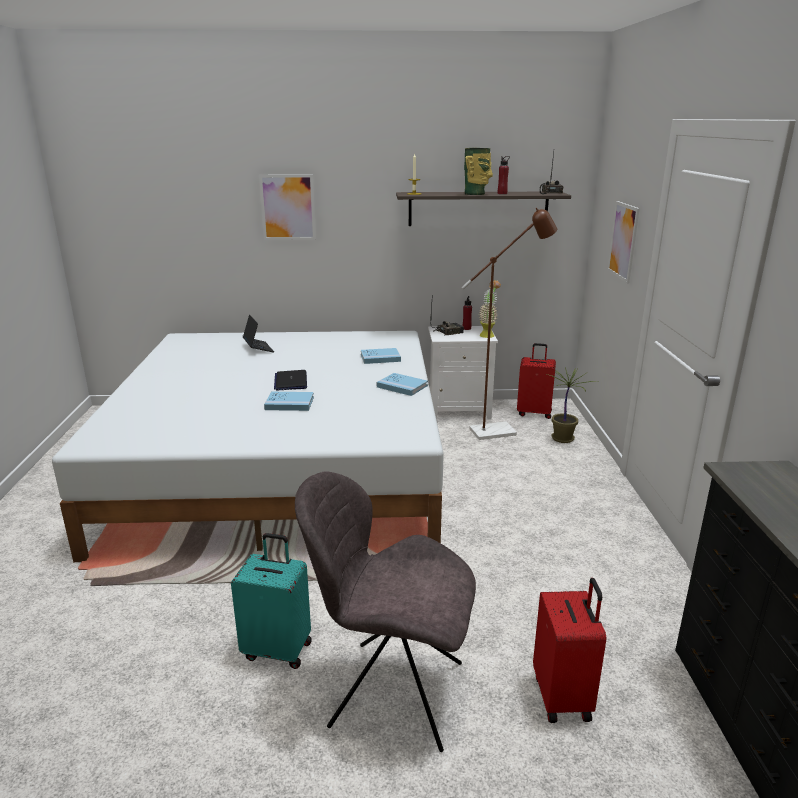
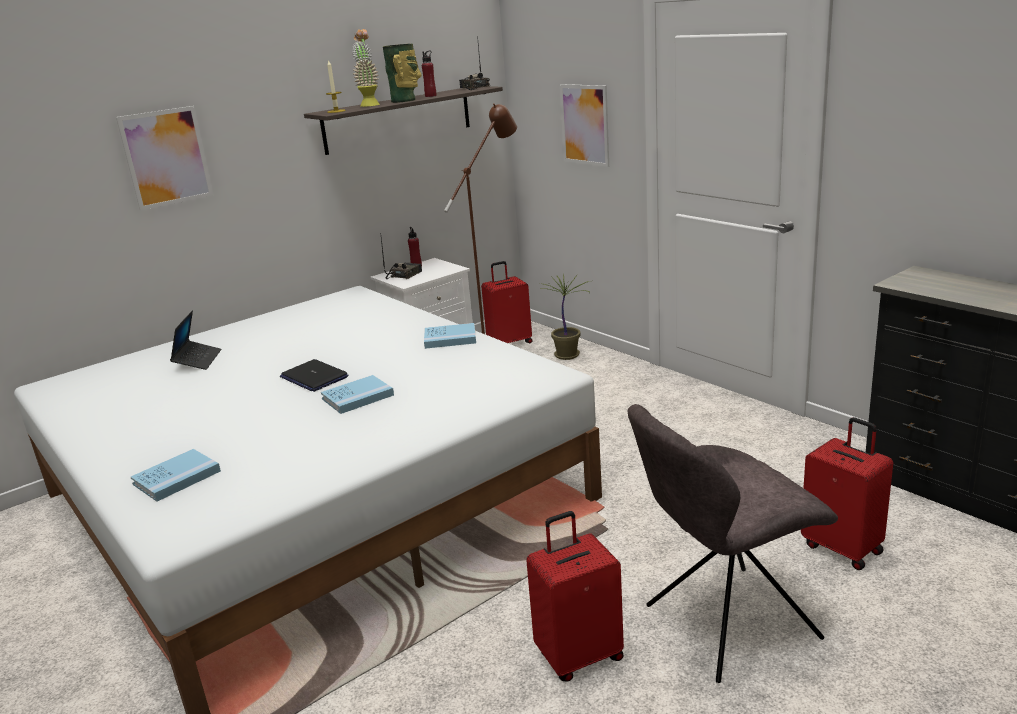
camera: 35 degrees left, 0 degrees up
(258, 348) = (198, 360): laptop -> laptop turned 60 degrees clockwise
(278, 649) = (579, 655): turquoise suitcase -> red suitcase
(380, 358) = (373, 321): blue book -> blue book (177, 478)
(488, 334) = (449, 265): potted plant -> potted plant (369, 105)

